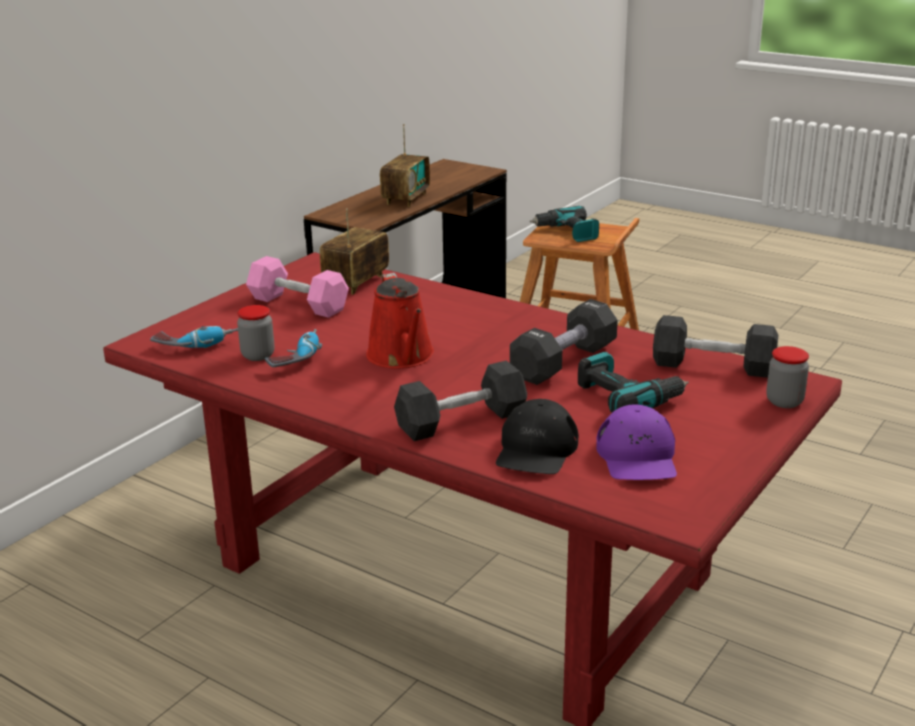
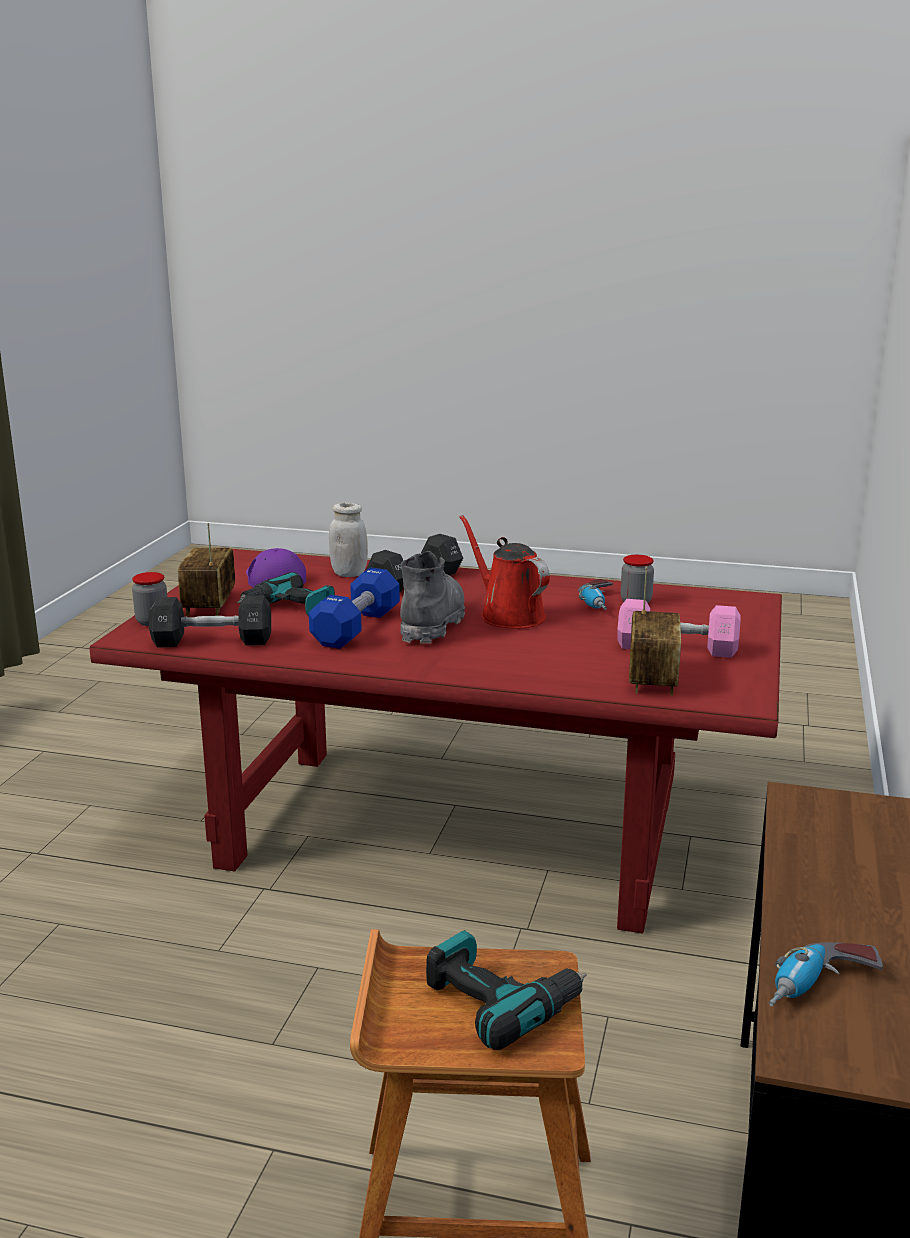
camera: 160 degrees right, 5 degrees down
(196, 345) = (703, 603): power drill -> power drill (819, 990)
(406, 199) = (829, 880): radio -> radio (209, 605)
(485, 357) = (432, 624): none -> grey boot
(536, 450) = (349, 573): black cap -> white jar
(564, 362) = (356, 628): black dumbbell -> blue dumbbell

